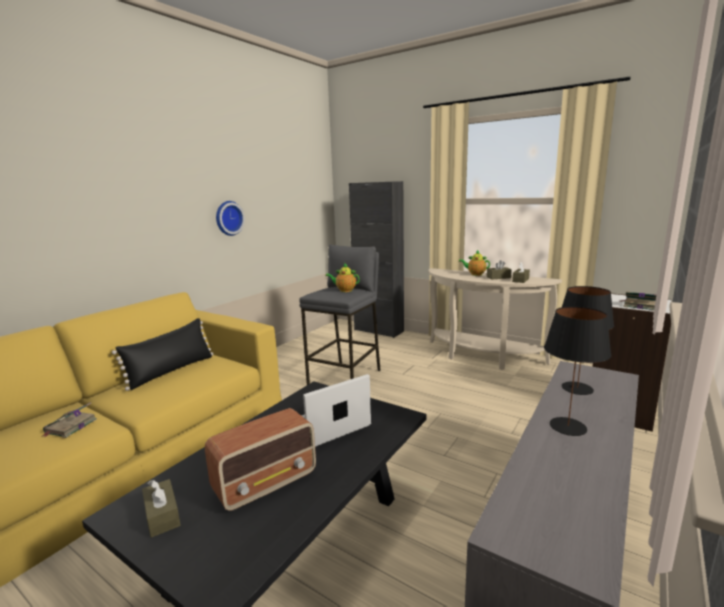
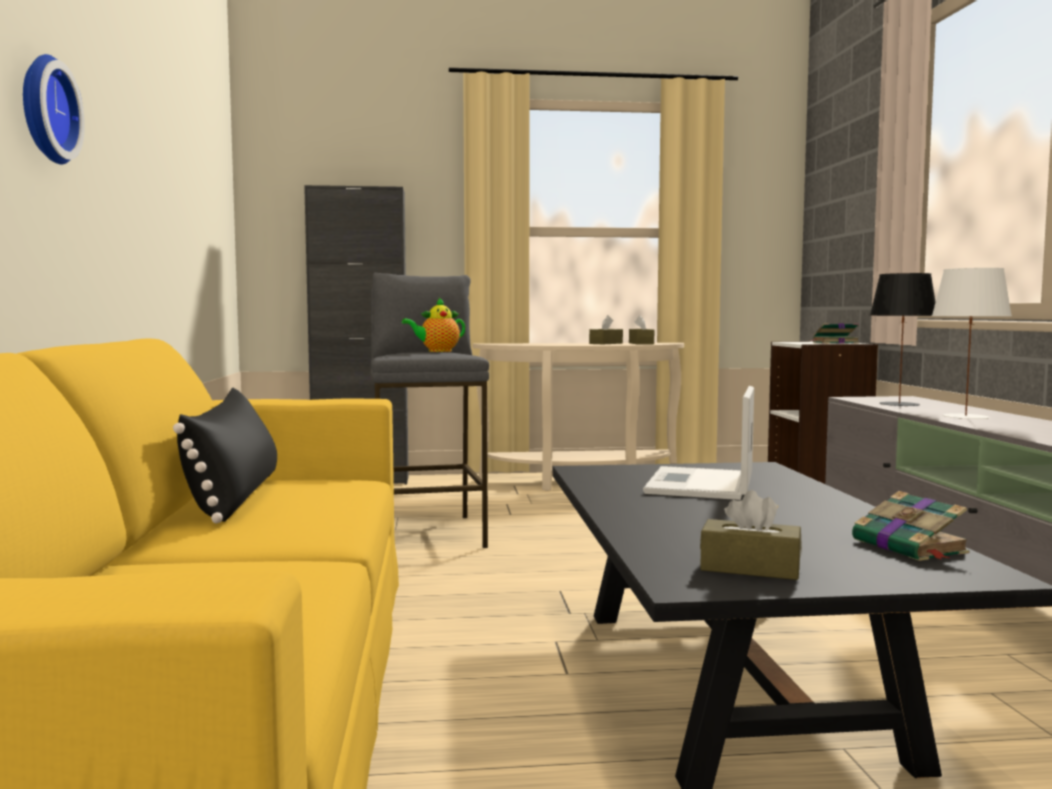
camera: 40 degrees left, 10 degrees down
(70, 427) = (241, 570): book -> book (911, 547)
(228, 218) = (143, 206): wall clock -> wall clock (44, 110)
(267, 483) = (781, 523): radio -> none
(475, 274) = (564, 343): teapot -> none
(568, 426) = (965, 416): black table lamp -> white table lamp

